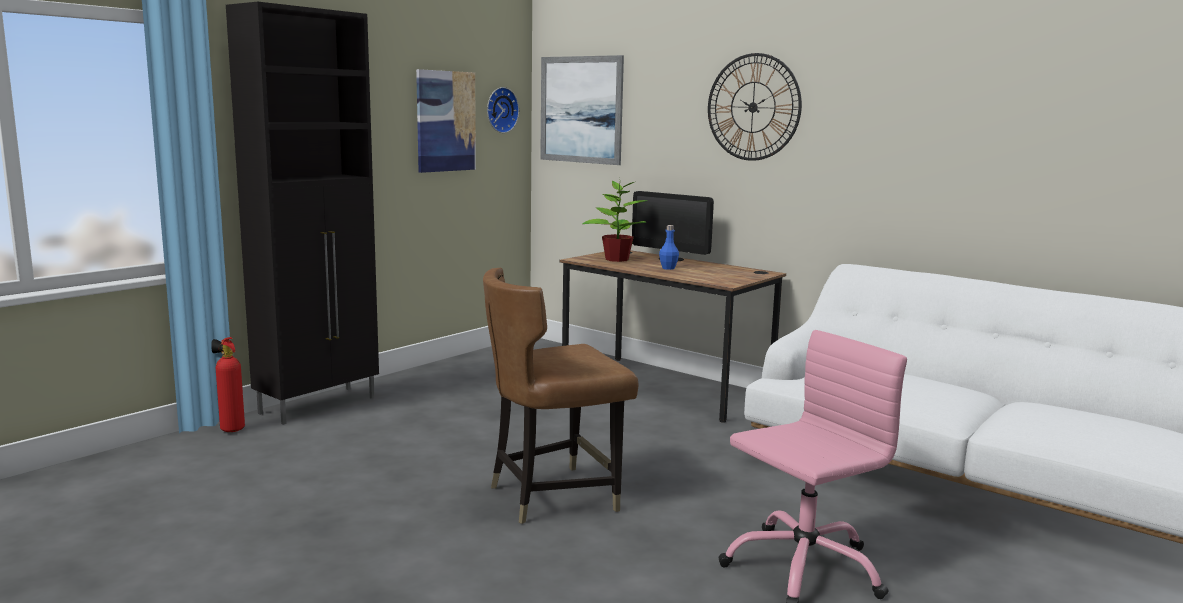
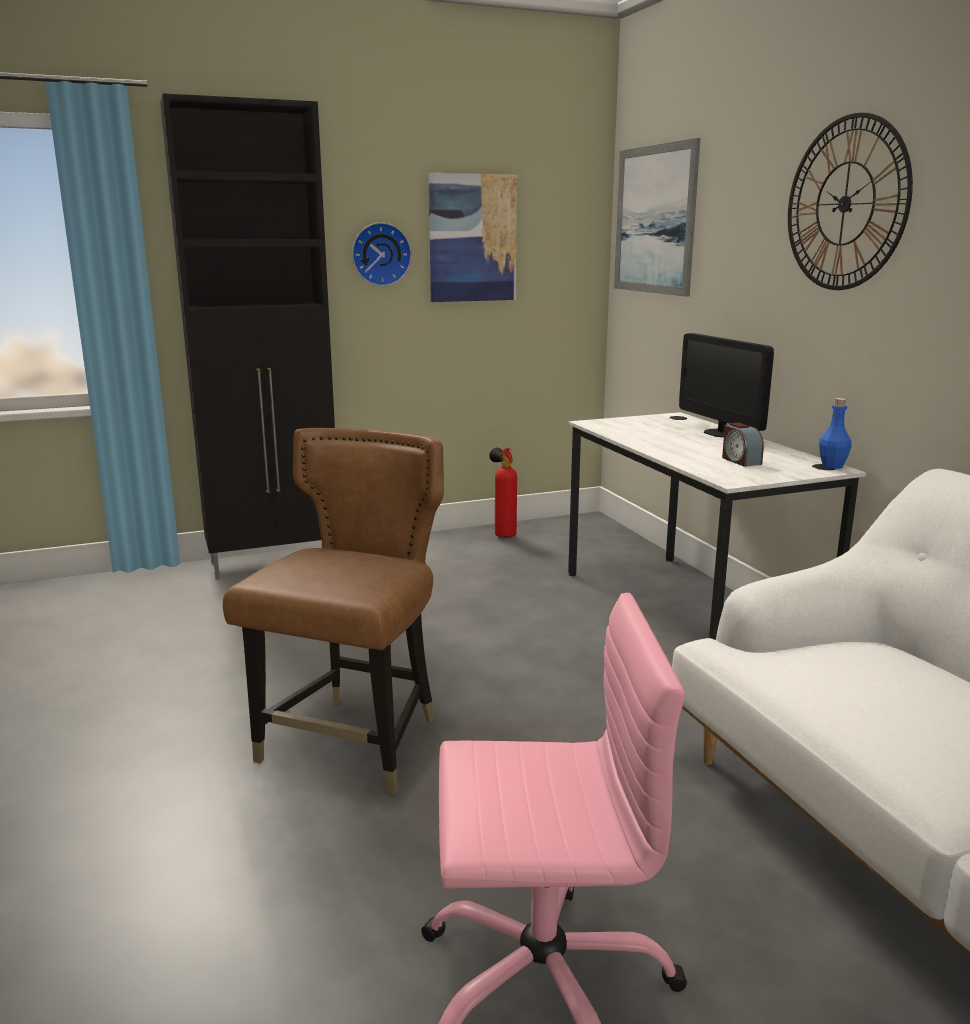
camera: 30 degrees right, 5 degrees up
(229, 429) = (165, 575): fire extinguisher -> fire extinguisher (503, 535)
(500, 110) = (559, 223): wall clock -> wall clock (380, 254)
(552, 496) = (354, 743): brown chair -> brown chair turned 105 degrees clockwise
(616, 259) = (642, 427): potted plant -> none
(665, 387) = (687, 611): brown desk -> white desk
(668, 268) = (689, 447): blue bottle -> blue bottle (832, 466)
(712, 273) = (740, 461): none -> alarm clock

